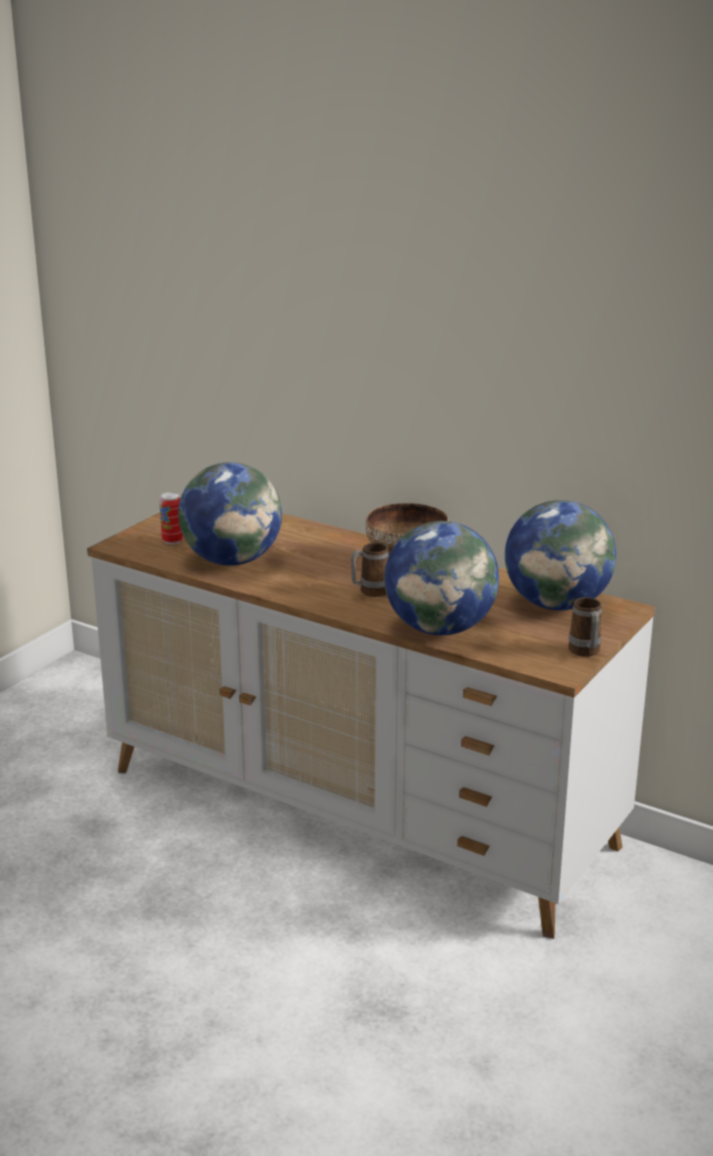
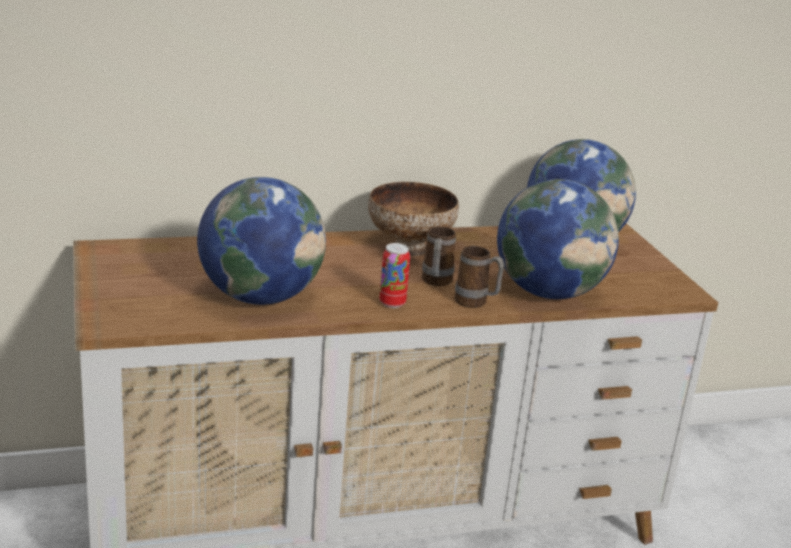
camera: 50 degrees left, 0 degrees up
(172, 541) = (157, 299): can -> can (392, 303)
(585, 653) = (667, 272): mug -> mug (476, 303)

